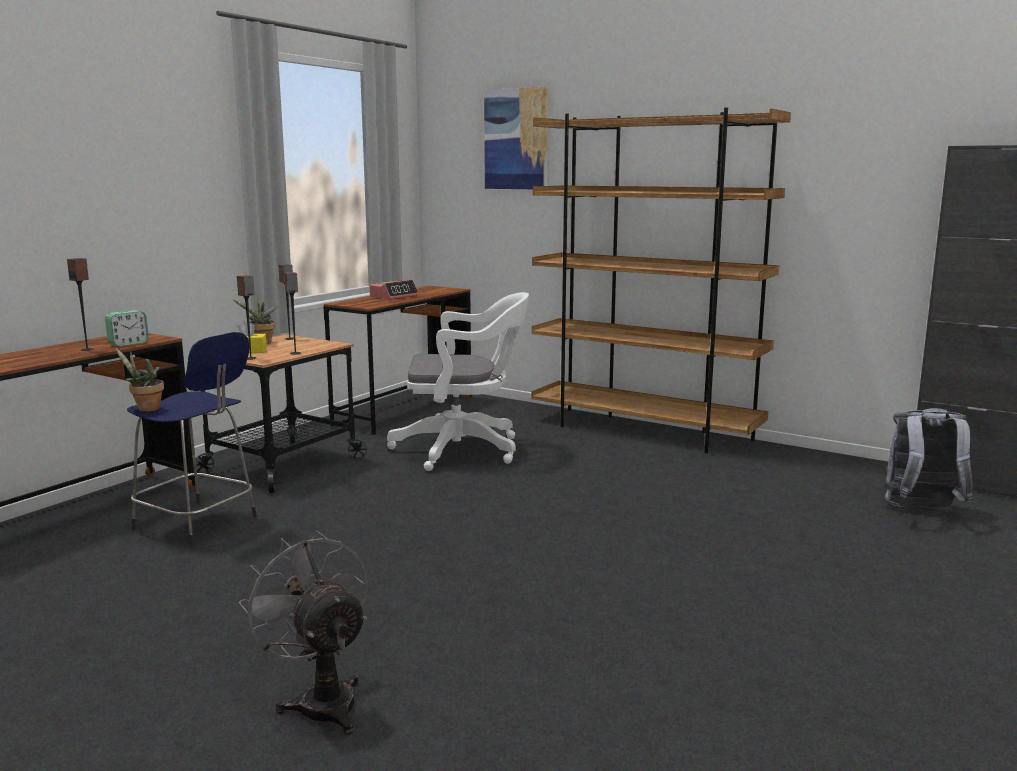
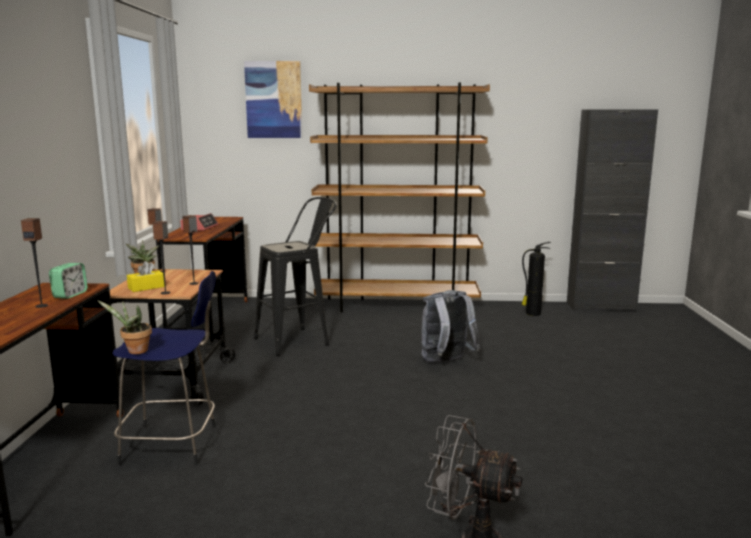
camera: 30 degrees left, 0 degrees up
(464, 450) = (299, 340): white office chair -> black stool
(830, 473) = (532, 313): none -> fire extinguisher
(921, 513) = (603, 328): grey backpack -> grey backpack (446, 362)

